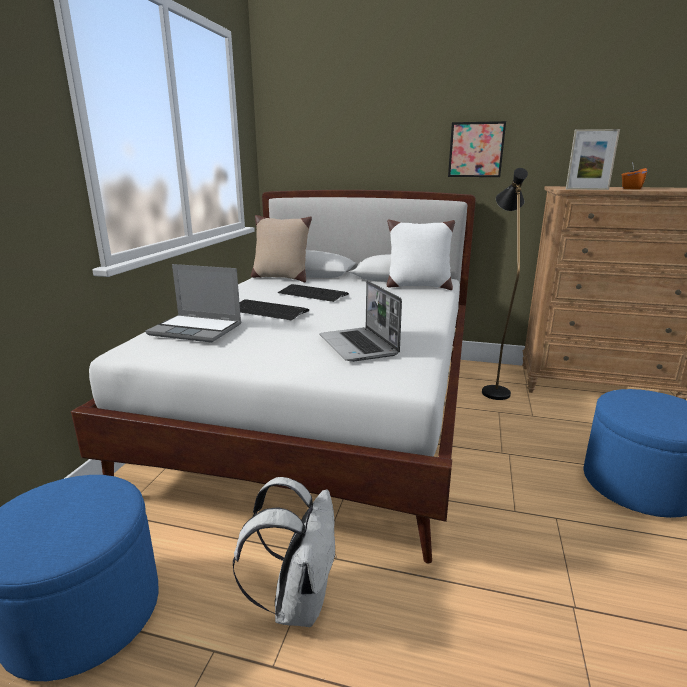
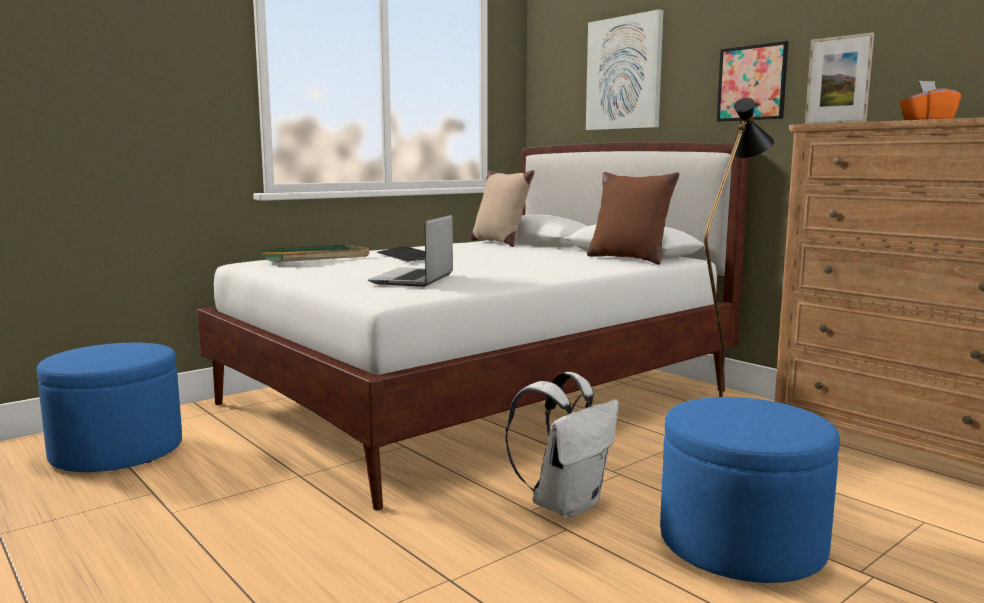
camera: 35 degrees right, 10 degrees down
(197, 330) = (317, 257): laptop -> green tray
(297, 600) = (241, 491): white backpack -> white backpack (566, 504)
(312, 294) = (488, 253): keyboard -> none
(362, 133) = (624, 73): none -> picture
(417, 286) = (628, 259): white pillow -> brown pillow

